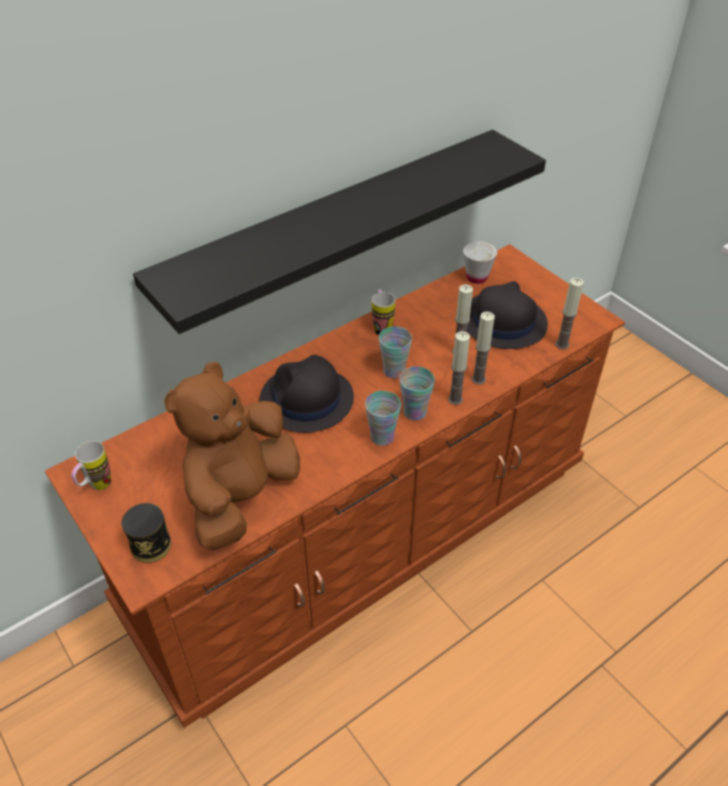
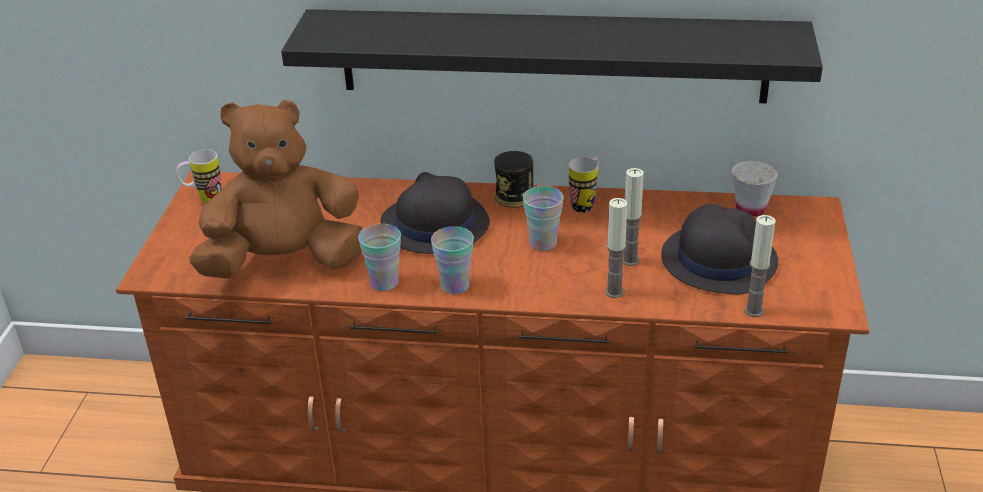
camera: 45 degrees right, 10 degrees down
(151, 545) = (184, 256): can -> can (514, 196)
(415, 412) = (512, 284): cup -> cup (384, 282)
(455, 399) = (565, 295): candle -> none

